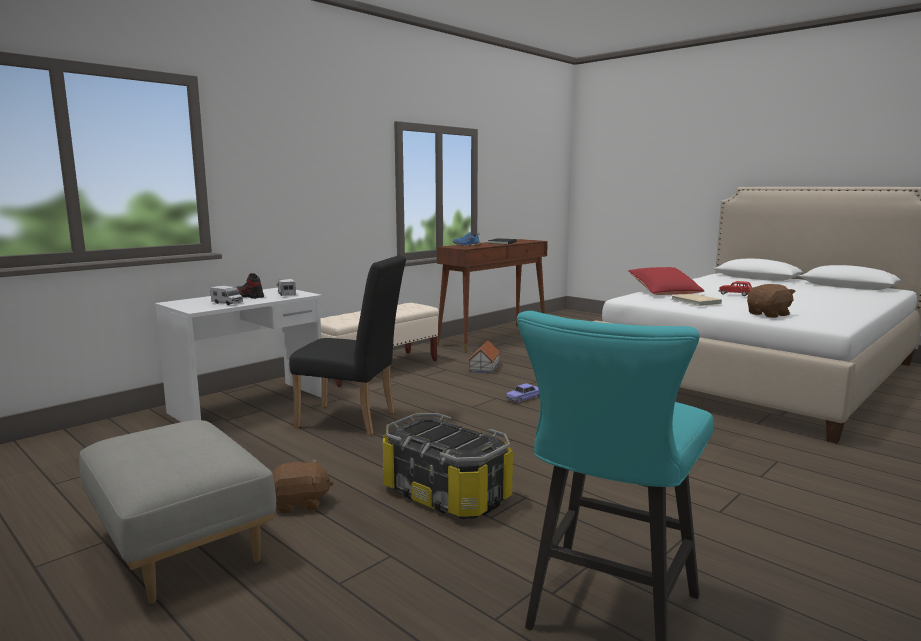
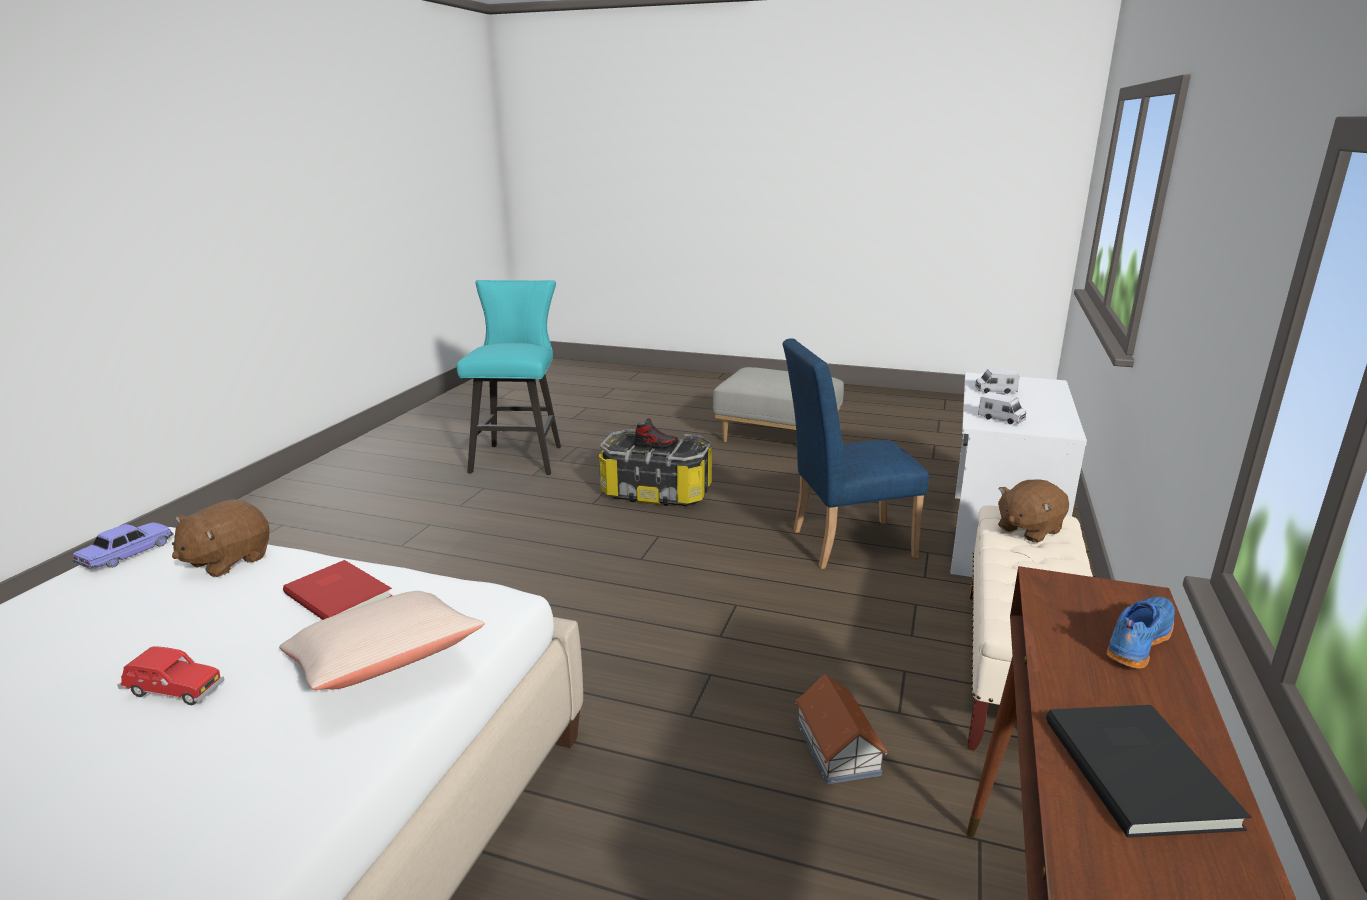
camera: 155 degrees right, 10 degrees up
(249, 296) = (1023, 406): shoe -> shoe (655, 445)
(299, 504) = (751, 467): brown plush toy -> brown plush toy (1028, 529)
(353, 420) = (843, 544): black chair -> blue chair
(524, 398) = (677, 646): toy car -> toy car (127, 554)
(664, 292) = (384, 663): red pillow -> beige pillow
(695, 301) = (340, 593): beige book -> red book

